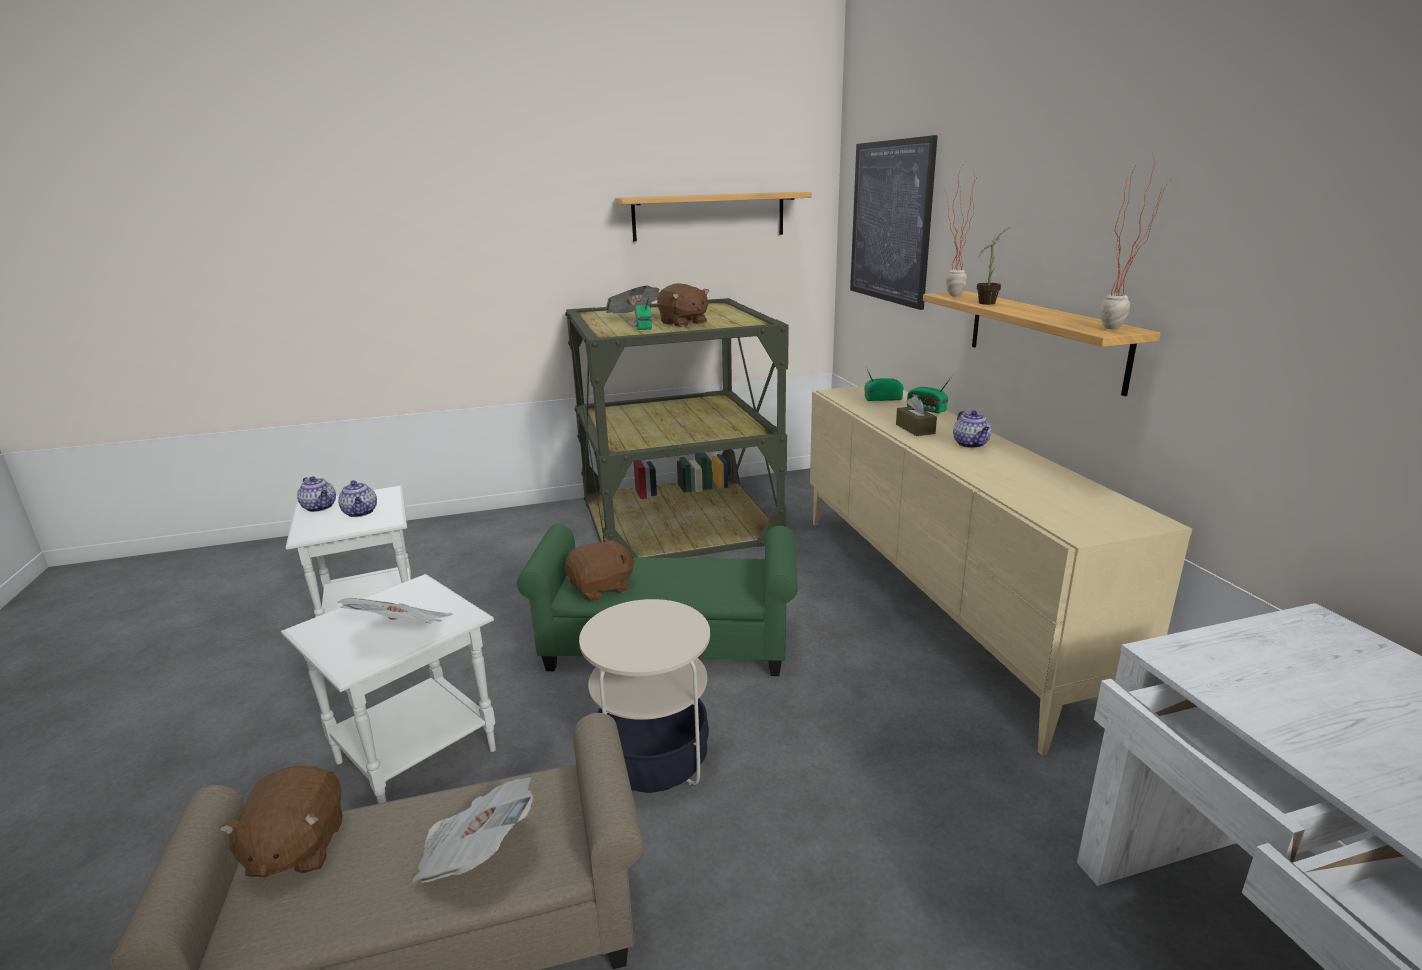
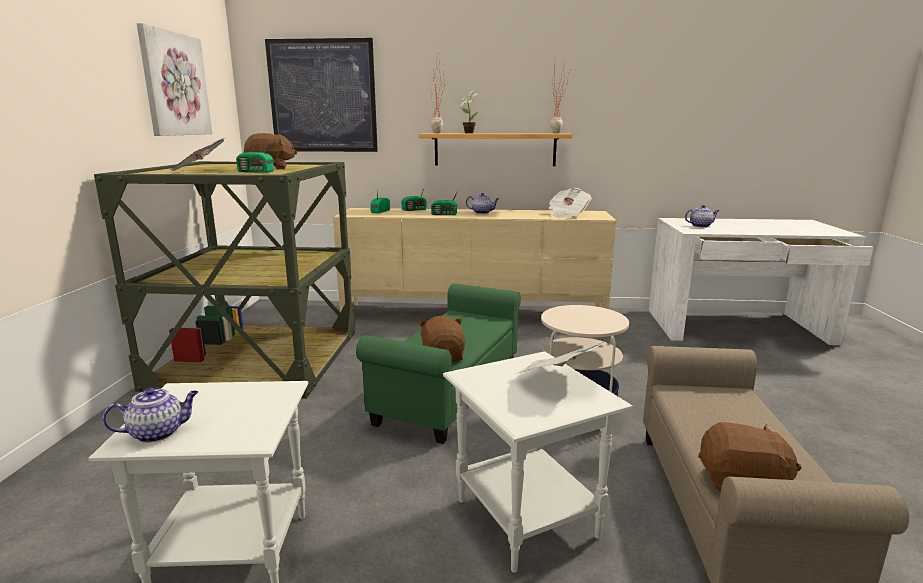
camera: 70 degrees left, 5 degrees down
(361, 513) = (229, 404): teapot -> teapot (700, 226)
(477, 854) = (737, 416): newspaper -> newspaper (567, 215)
(709, 216) = (174, 84): shelf -> picture
(915, 429) = (445, 214): brown tissue box -> radio

